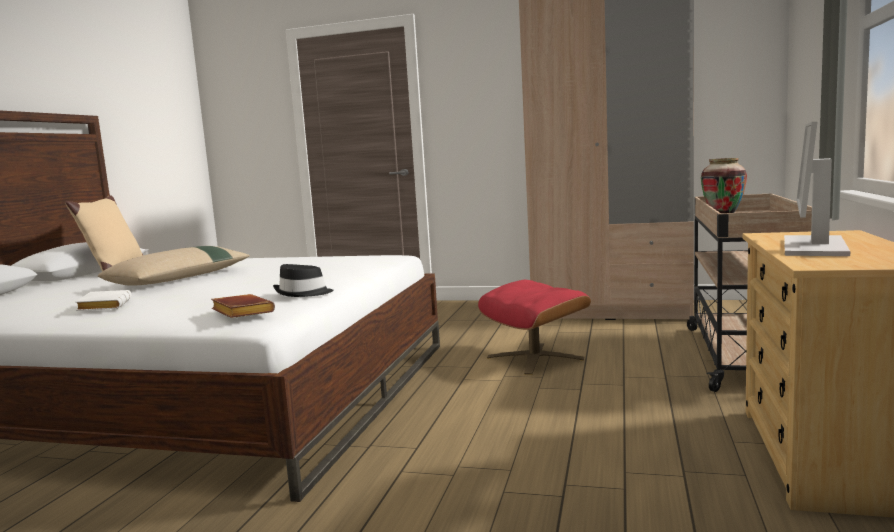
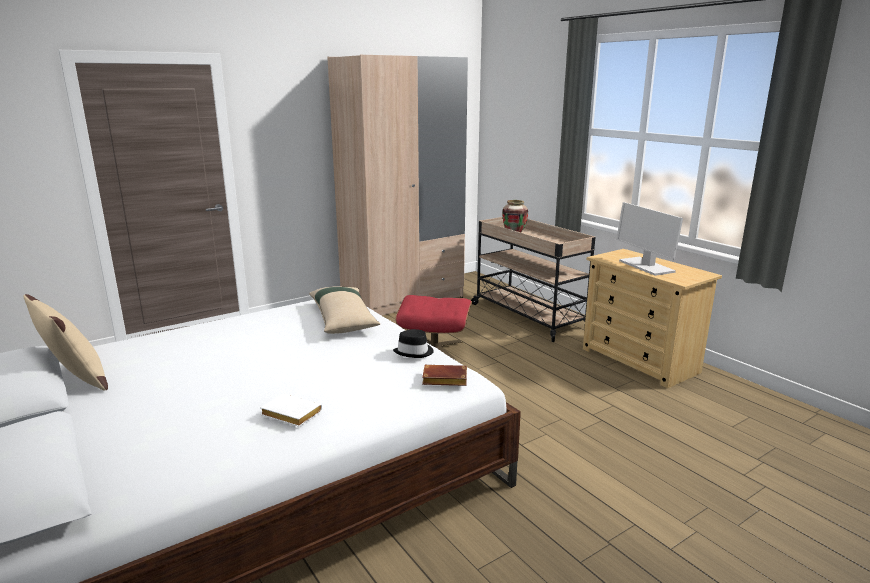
camera: 50 degrees left, 10 degrees up
(180, 279) = (231, 368): beige pillow -> beige pillow (343, 318)

